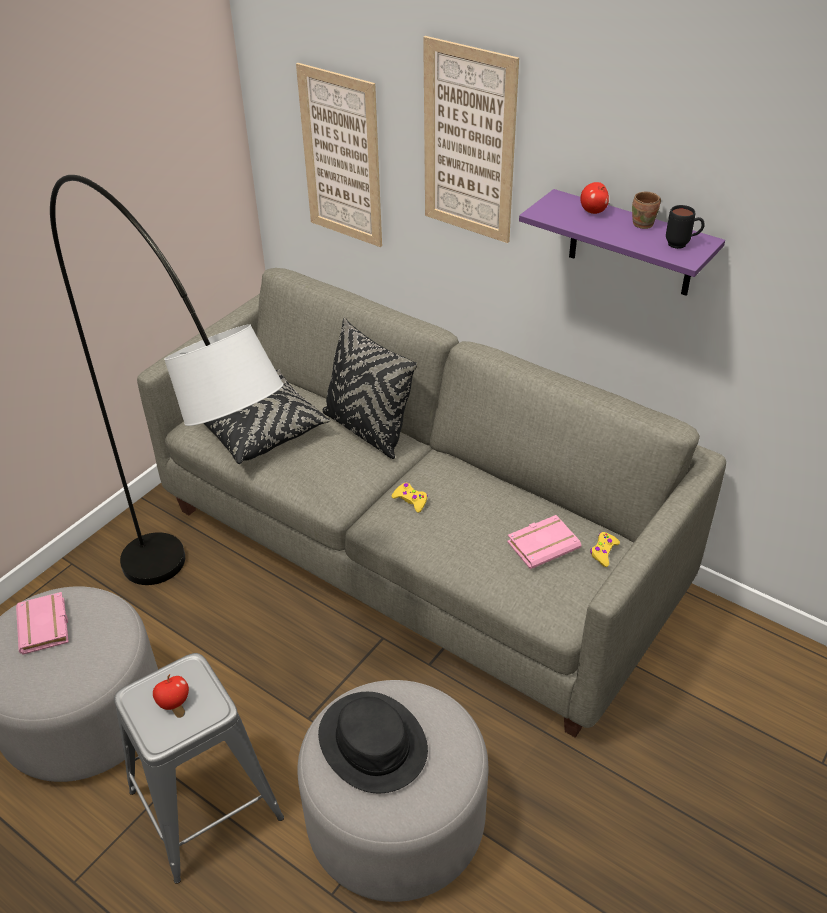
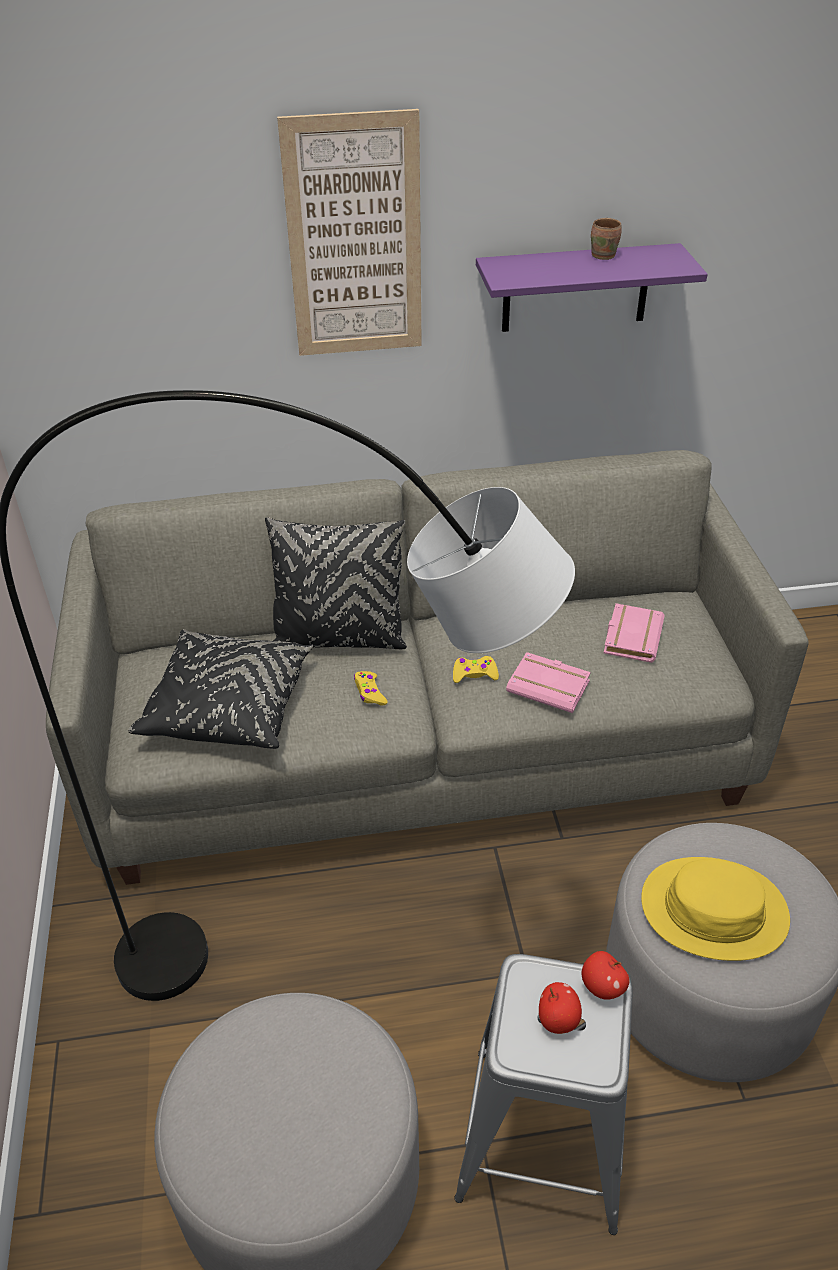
camera: 45 degrees left, 0 degrees up
(46, 627) = (247, 1094): pink book -> pink book (550, 686)
(341, 157) = (153, 325): picture -> none
(373, 742) = (713, 909): black hat -> yellow hat
(593, 211) = (545, 261): apple -> apple (602, 987)
(603, 552) = (678, 612): yellow game controller -> yellow game controller (369, 692)
(682, 245) = (661, 259): black mug -> none

